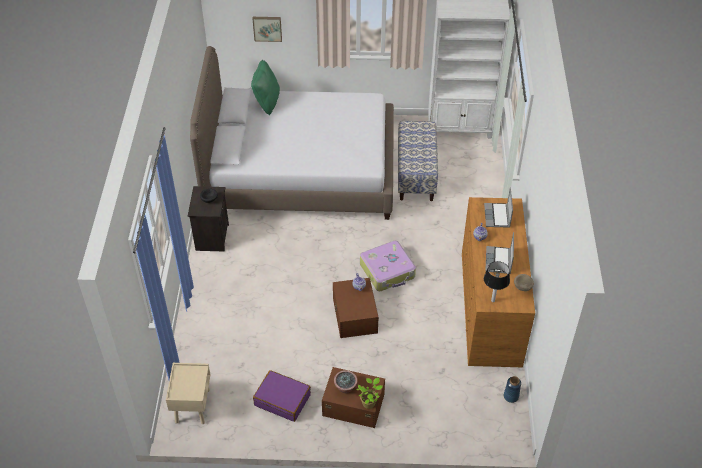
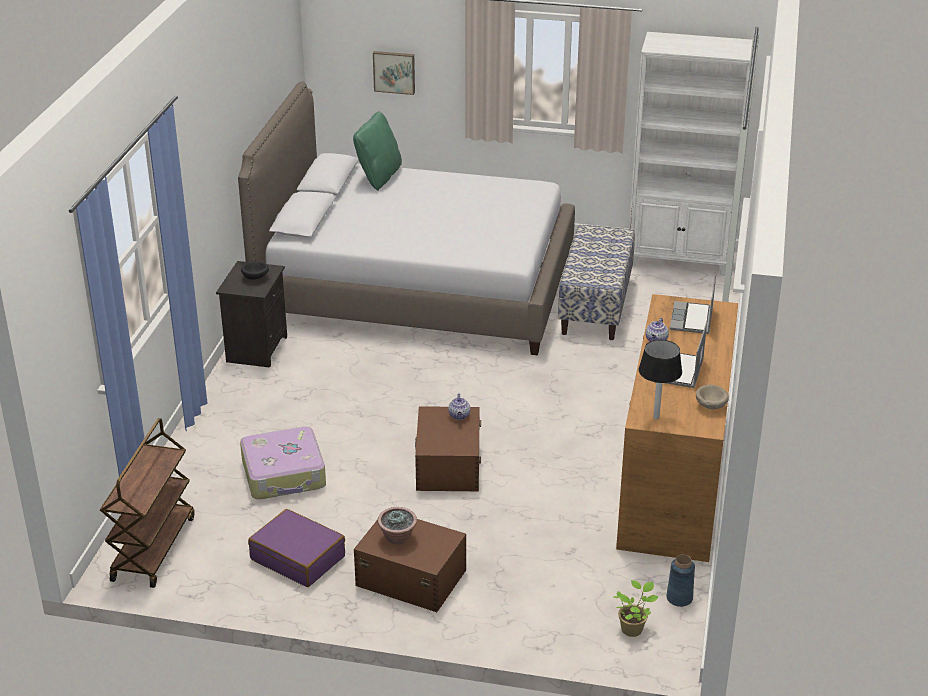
camera: 10 degrees right, 15 degrees down
(192, 405) = (153, 548): beige nightstand -> brown cart
(369, 402) = (430, 561): potted plant -> potted plant (633, 629)
(388, 271) = (517, 417): suitcase -> suitcase (284, 474)

